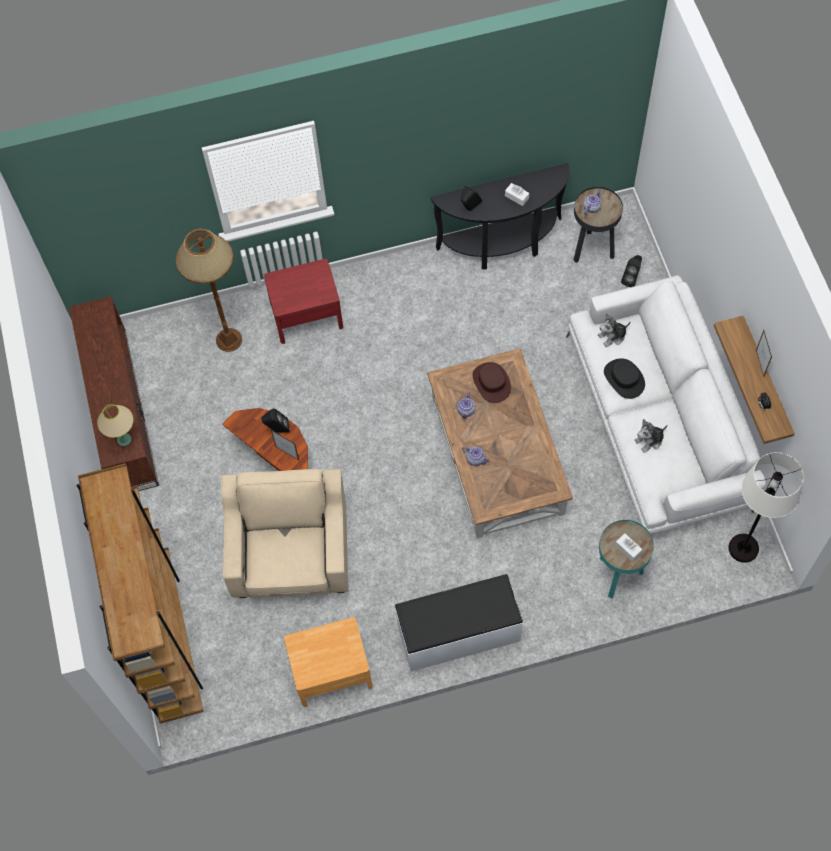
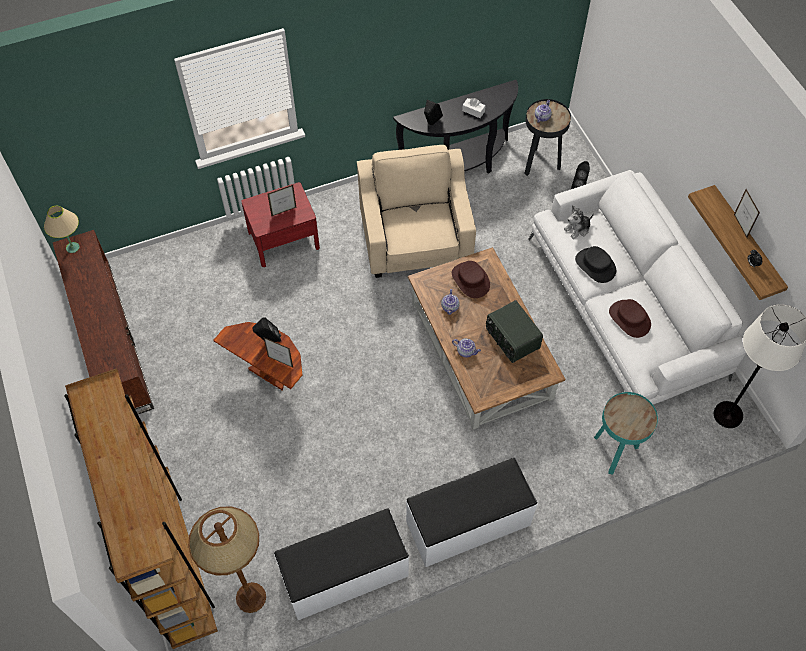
camera: 10 degrees left, 5 degrees down
(124, 439) = (115, 362): beige table lamp -> beige table lamp (72, 247)
(229, 340) = (211, 268): brown floor lamp -> brown floor lamp (251, 598)
(292, 556) = (293, 464): beige armchair -> beige armchair (416, 242)
(306, 291) = (284, 212): none -> picture frame
(331, 671) = (345, 575): brown nightstand -> white bench
(524, 450) = (511, 338): none -> radio
(628, 549) = (632, 420): white tissue box -> none
(649, 440) = (629, 319): plush toy -> brown hat

